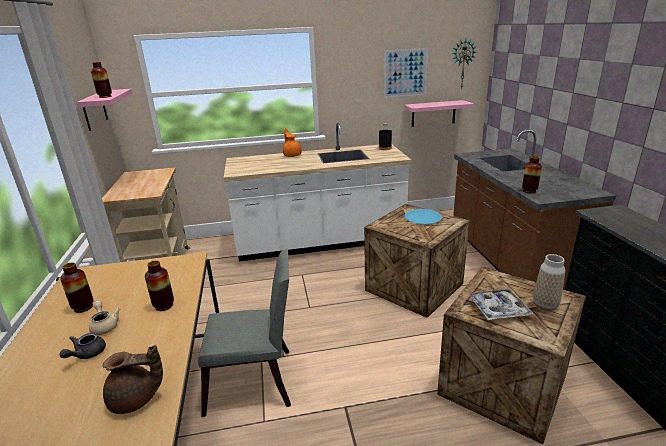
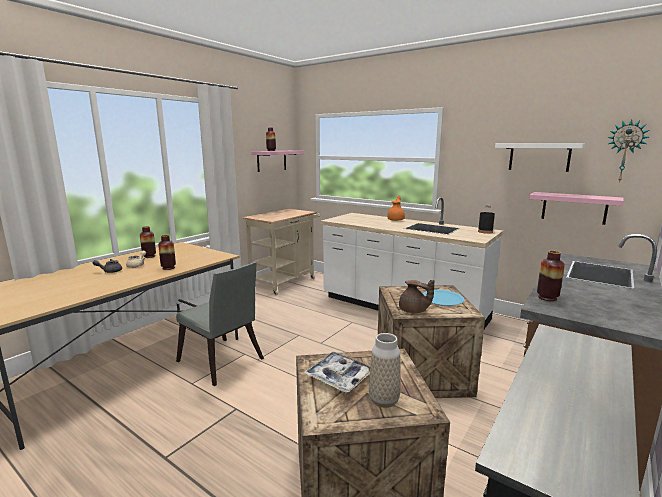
camera: 45 degrees right, 10 degrees down
(136, 400) = (80, 292): brown teapot -> brown teapot (413, 311)
(405, 73) = (539, 157): picture -> white shelf

